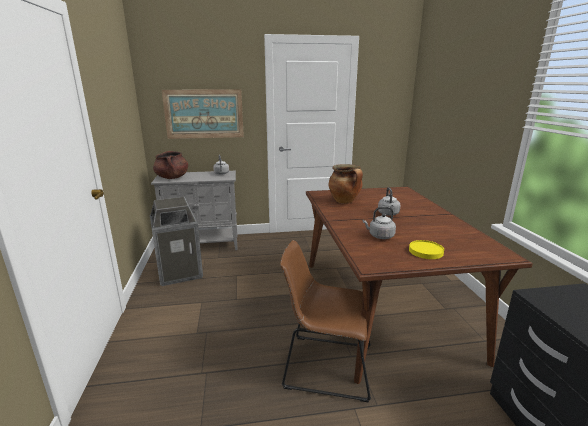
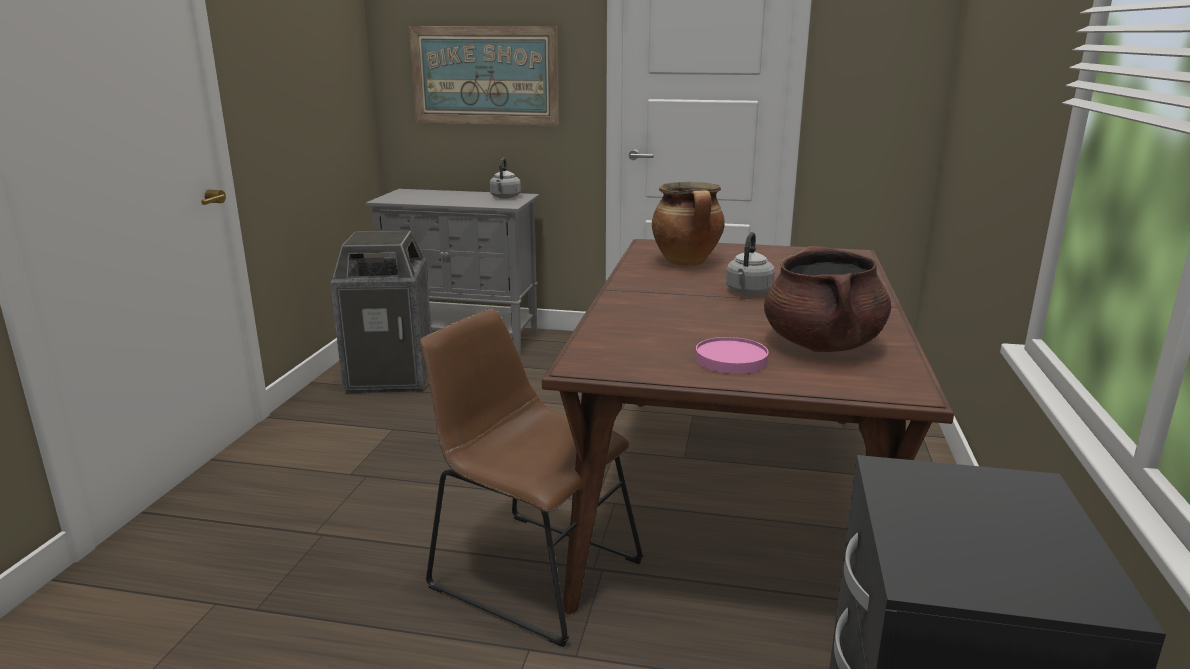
camera: 20 degrees right, 0 degrees up
(172, 177) = (410, 197): brown cooking pot -> brown cooking pot (822, 345)
(380, 236) = (672, 325): grey kettle -> none
(425, 251) = (730, 360): yellow plate -> pink plate

